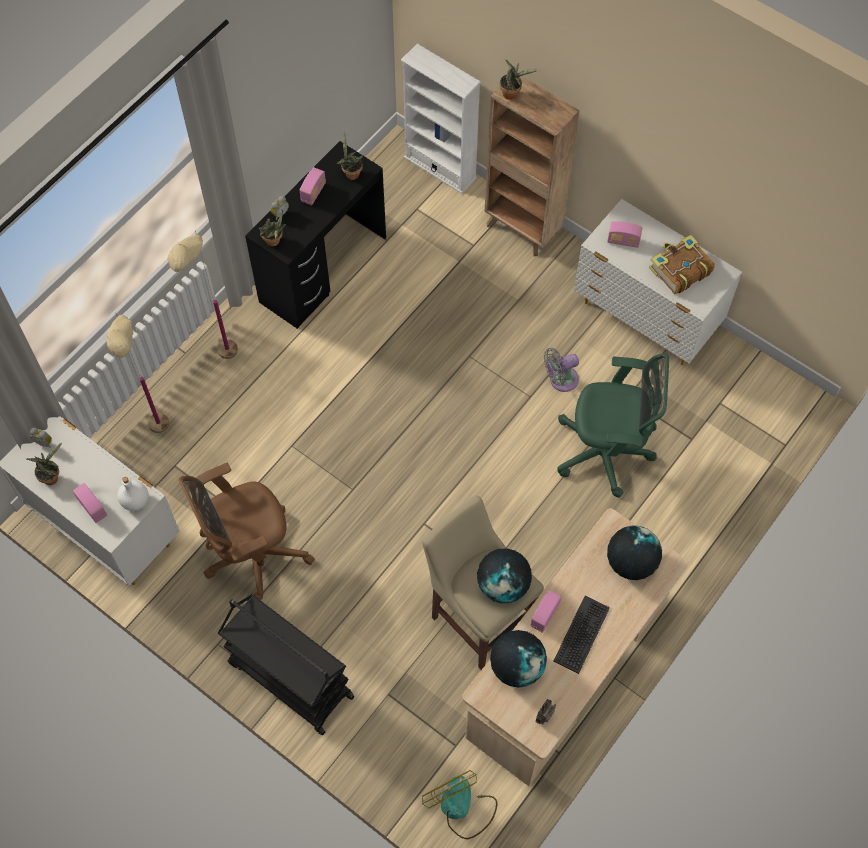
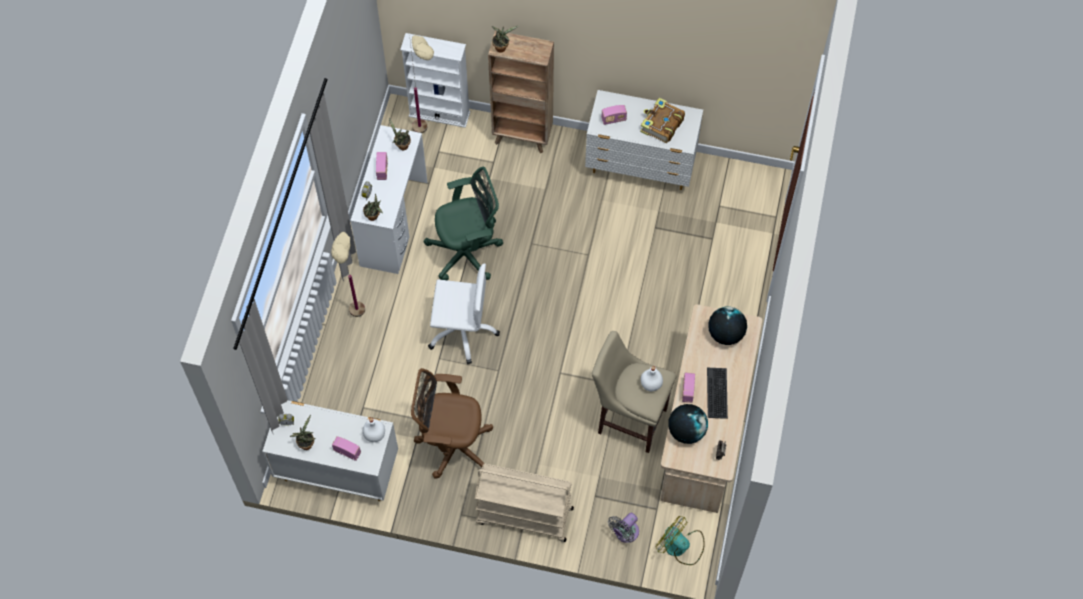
camera: 25 degrees left, 0 degrees up
(162, 442) = (345, 395): beige floor lamp -> beige floor lamp (428, 138)
(251, 555) = (452, 445): brown office chair -> brown office chair turned 60 degrees clockwise
(290, 680) = (523, 516): black cart -> beige cart
(323, 269) = (393, 223): black desk -> white desk
(335, 424) = (462, 330): none -> white office chair
(503, 585) = (651, 383): globe -> white bottle
(560, 380) = (603, 234): grey fan -> grey fan (625, 533)
(607, 453) = (660, 272): green office chair -> green office chair (468, 253)

